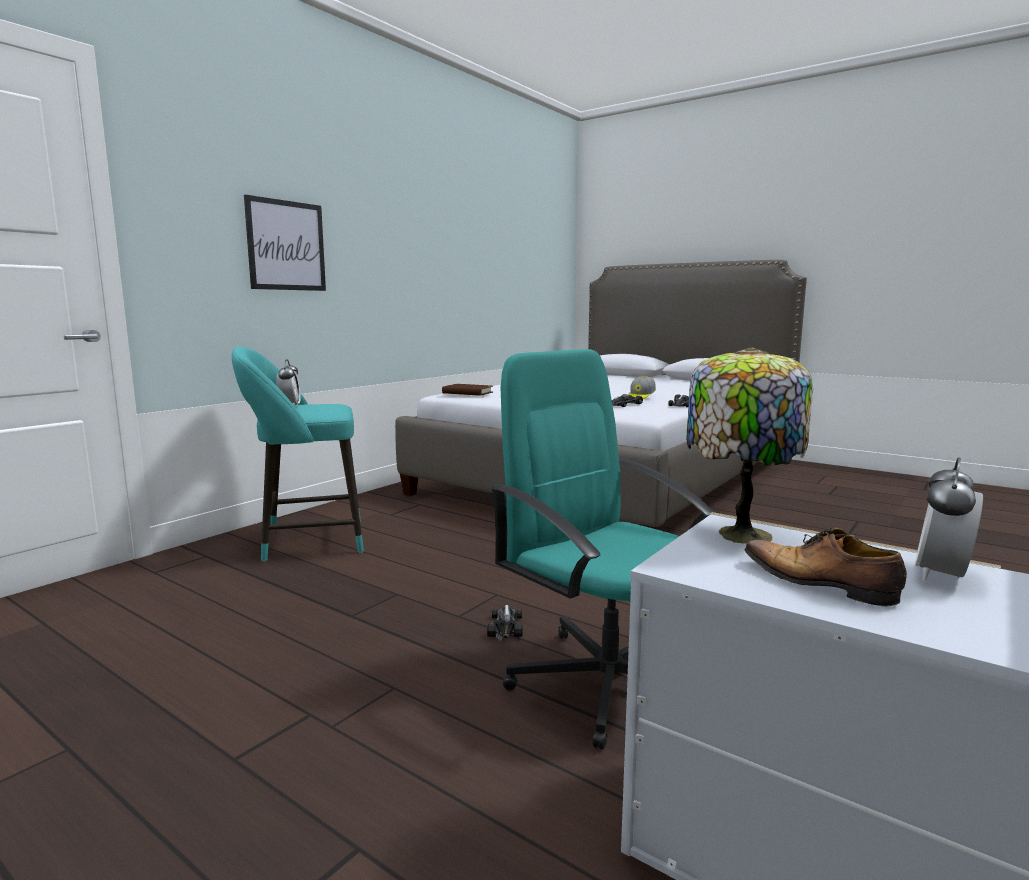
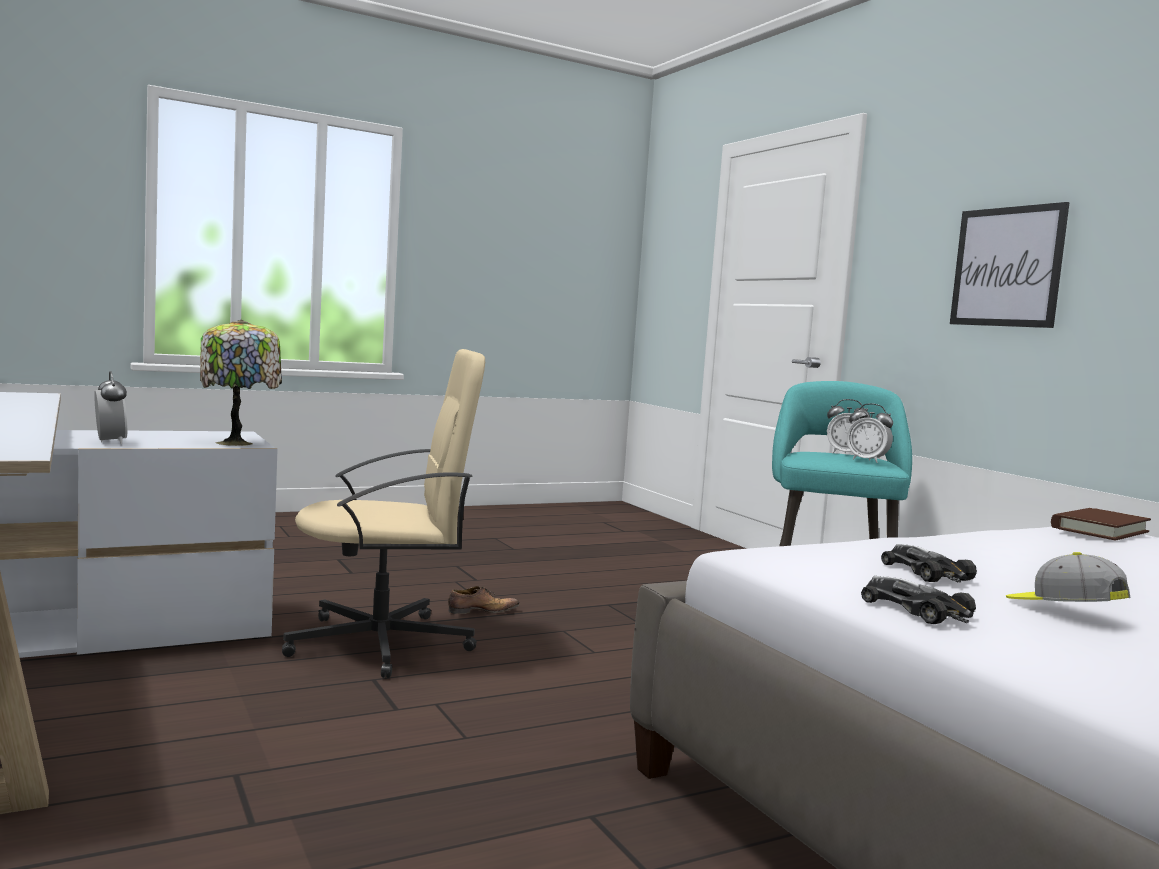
camera: 115 degrees right, 5 degrees down
(324, 403) = (867, 460): none -> alarm clock
(506, 627) = (518, 639): toy car -> none
(607, 681) = (383, 643): turquoise office chair -> beige office chair
(820, 583) = (166, 435): shoe -> shoe (481, 611)

